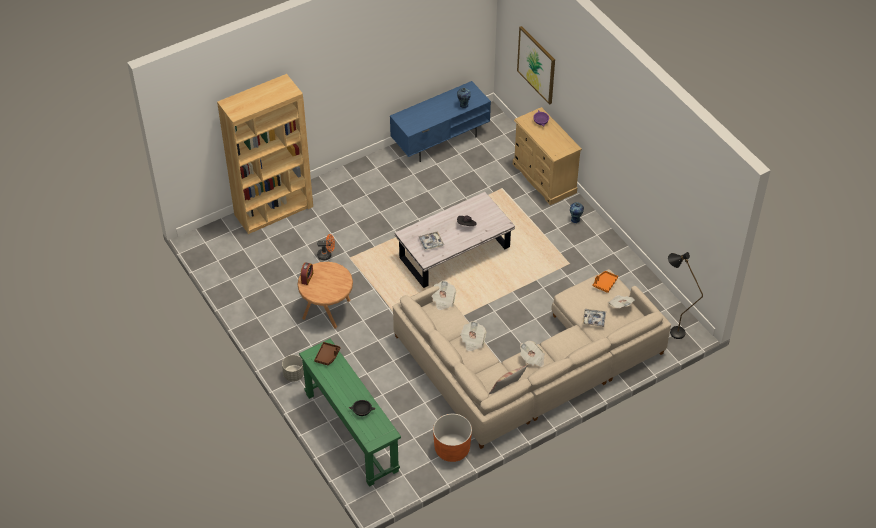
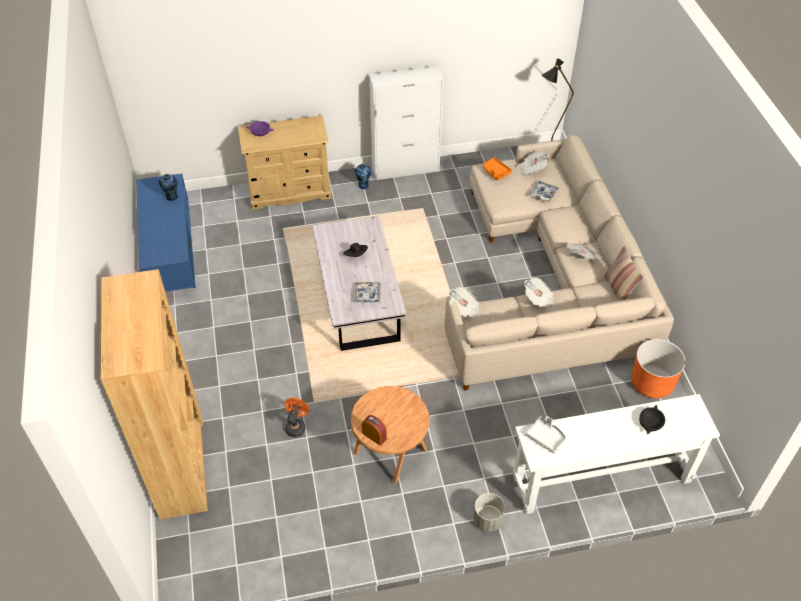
camera: 70 degrees left, 0 degrees up
(327, 356) = (546, 437): brown tray -> grey tray
(351, 432) = (601, 478): green console table -> white console table
(536, 64) = (210, 82): picture -> none
(610, 240) = (406, 169): none -> white cabinet

